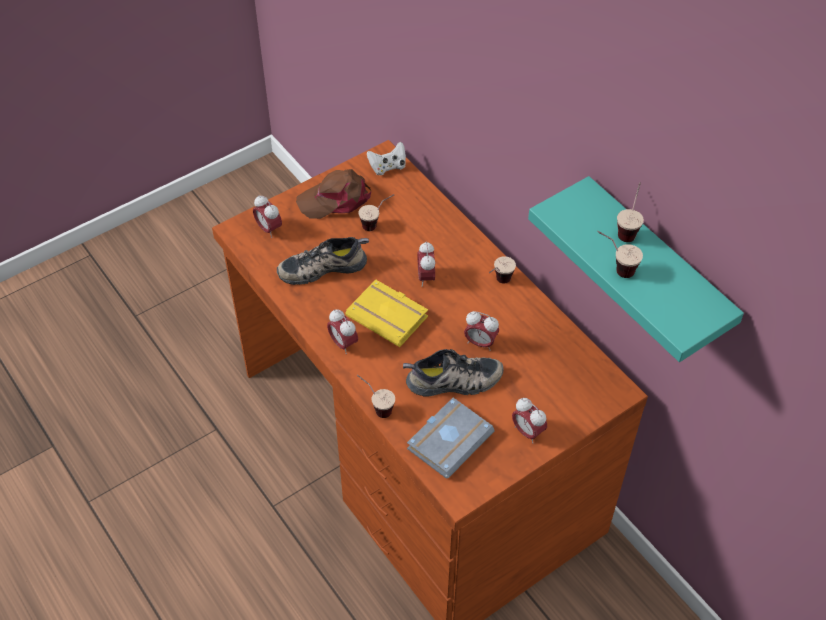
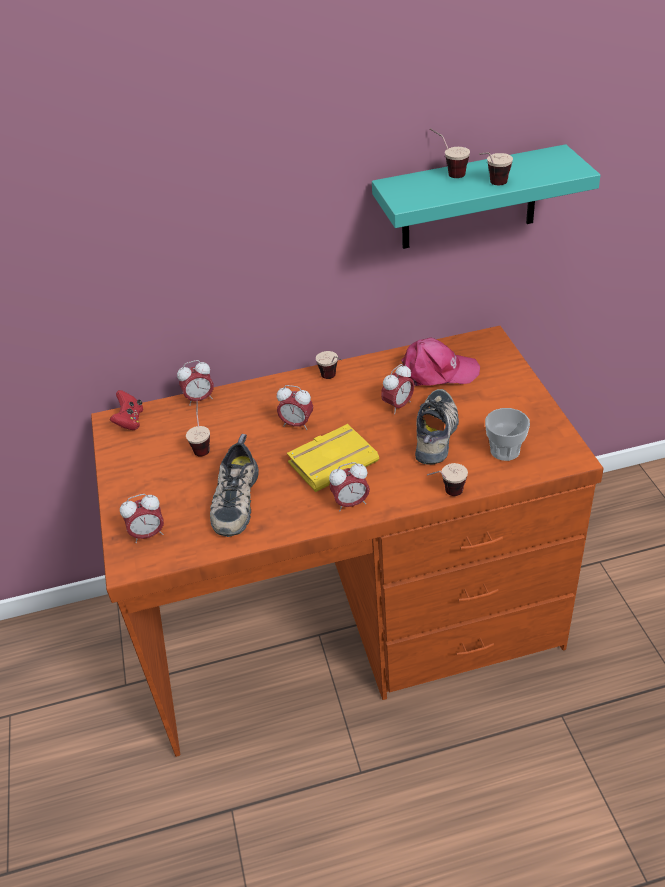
camera: 65 degrees left, 10 degrees down
(335, 199) = (145, 470): brown cap -> none
(388, 167) = (130, 421): white game controller -> red game controller
(449, 439) = (505, 450): grey book -> cup
(527, 432) = (514, 399): alarm clock -> alarm clock (199, 399)
(542, 360) = (436, 372): none -> pink cap

